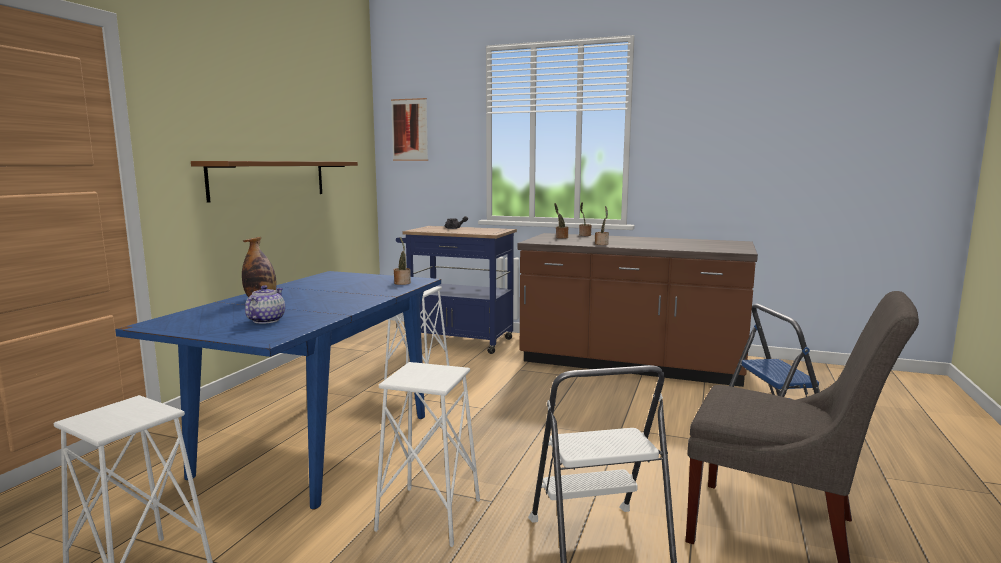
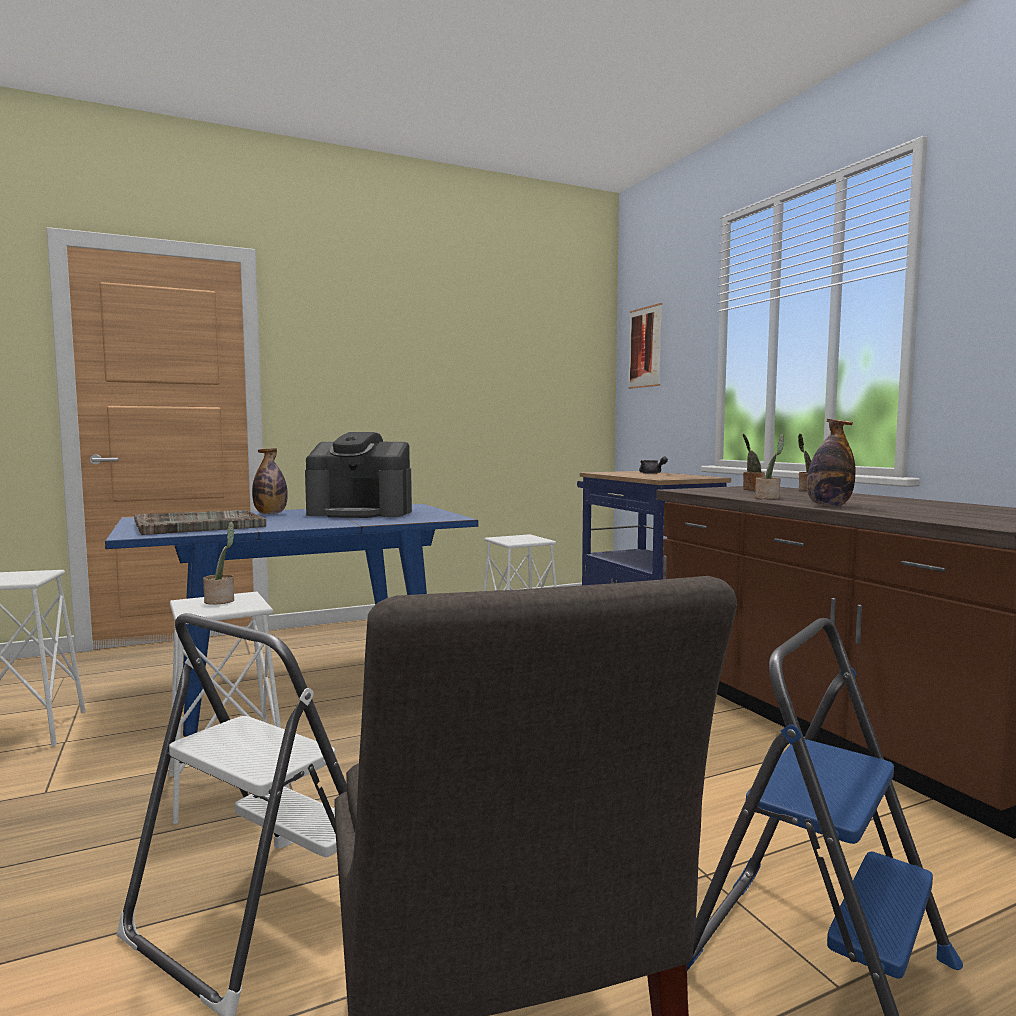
camera: 45 degrees right, 5 degrees down
(265, 320) = (198, 525): teapot -> grey tray
(270, 179) = (431, 405): brown shelf -> none
(333, 286) = (361, 513): none -> coffee machine
(402, 283) = (424, 517): potted plant -> potted plant (221, 601)
(647, 246) = (828, 505): none -> bottle

